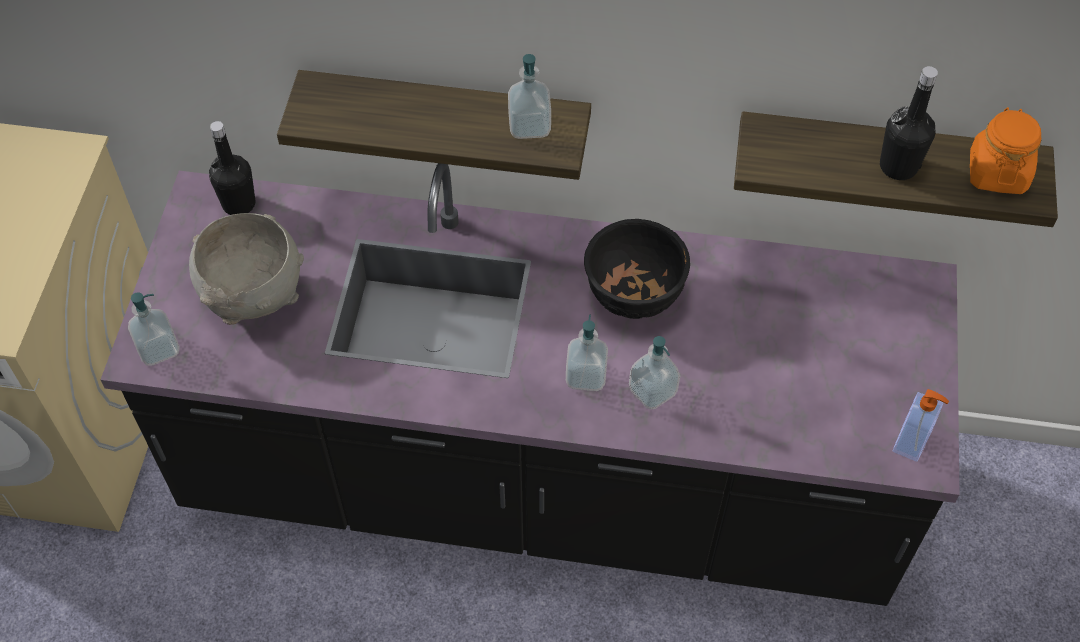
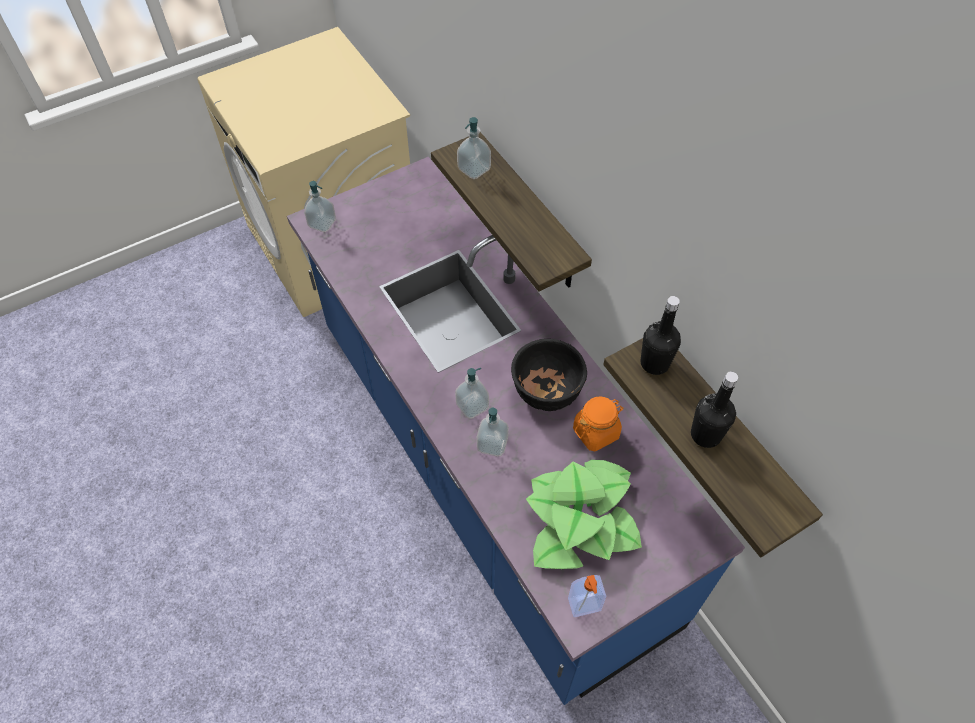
camera: 50 degrees right, 0 degrees up
(239, 204) = (432, 191): black bottle -> black bottle (654, 363)
(255, 298) = (384, 237): grey bowl -> none
(529, 126) = (545, 244): soap dispenser -> soap dispenser (474, 169)
(540, 483) = (487, 470): black counter -> blue counter
(814, 376) = (581, 520): none -> potted plant
(997, 172) = (762, 493): orange jar -> orange jar (596, 432)

